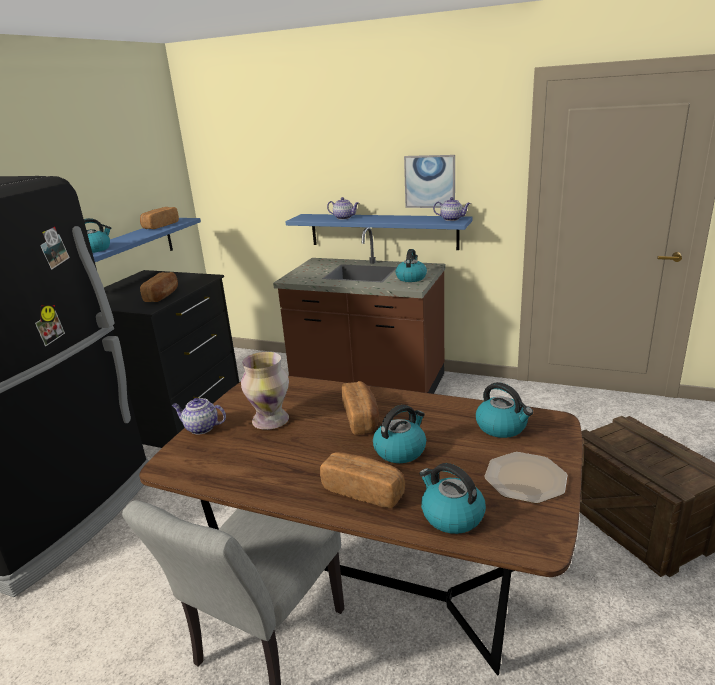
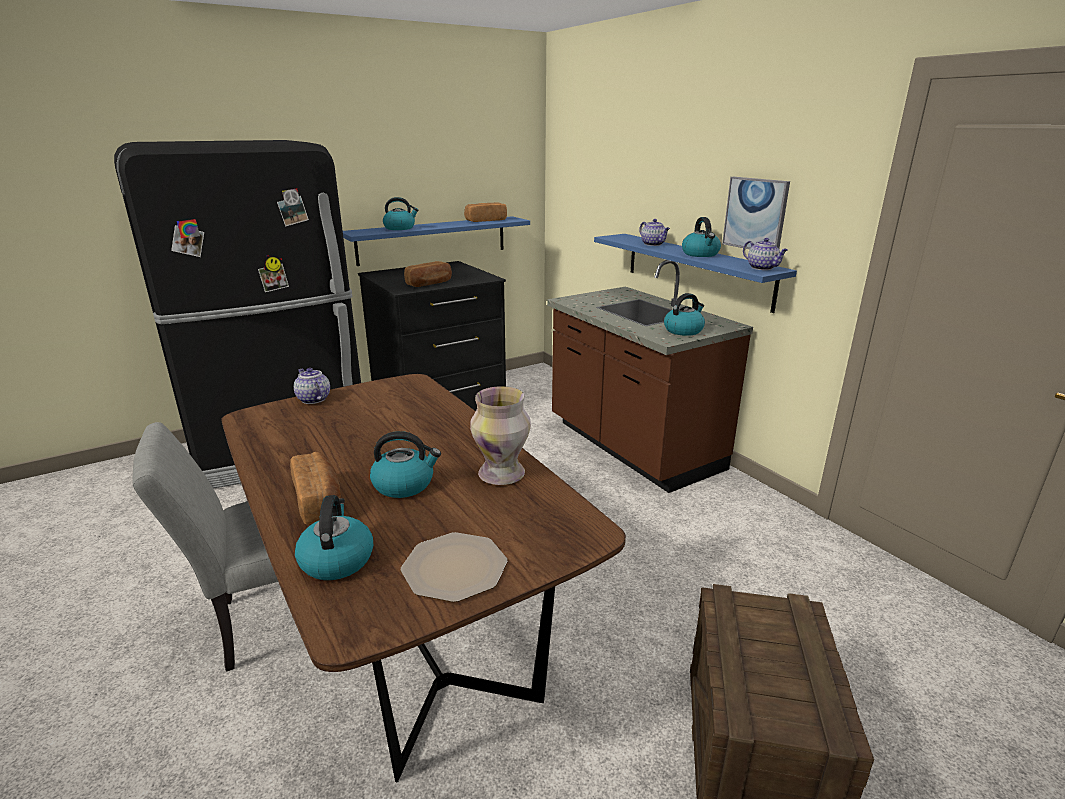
camera: 35 degrees right, 0 degrees up
(271, 421) = (363, 415): vase -> vase (501, 474)
(361, 418) = (427, 443): bread -> none
(502, 427) = (527, 511): kettle -> kettle (700, 254)

